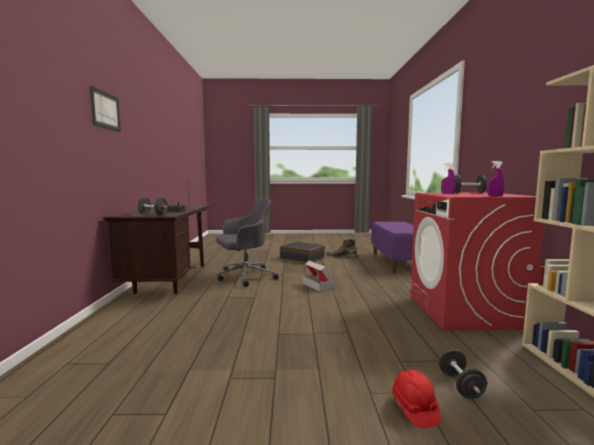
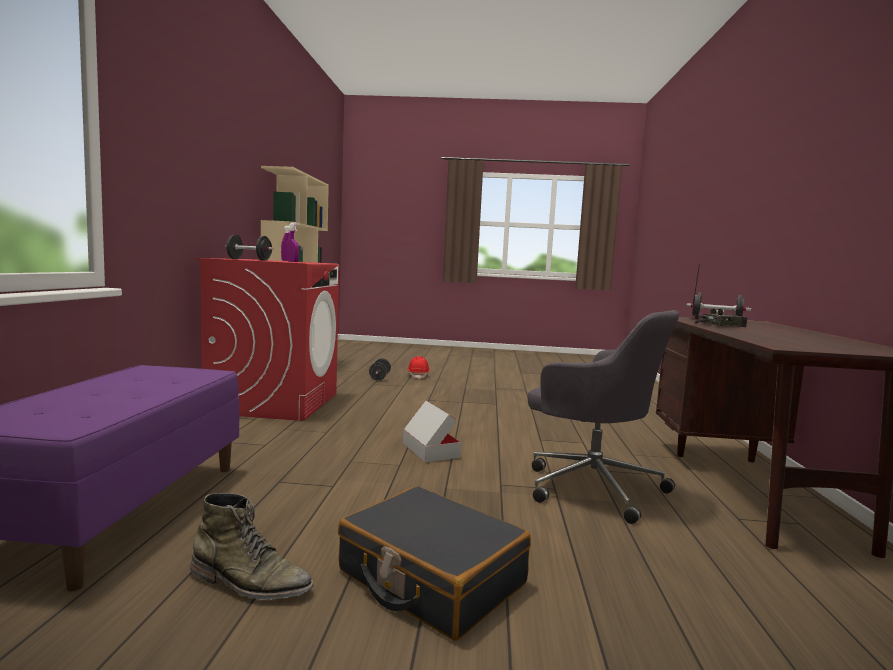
camera: 175 degrees left, 0 degrees up
(105, 110) = (813, 151): picture -> none
(244, 276) = (591, 486): grey office chair -> grey office chair turned 120 degrees counterclockwise

